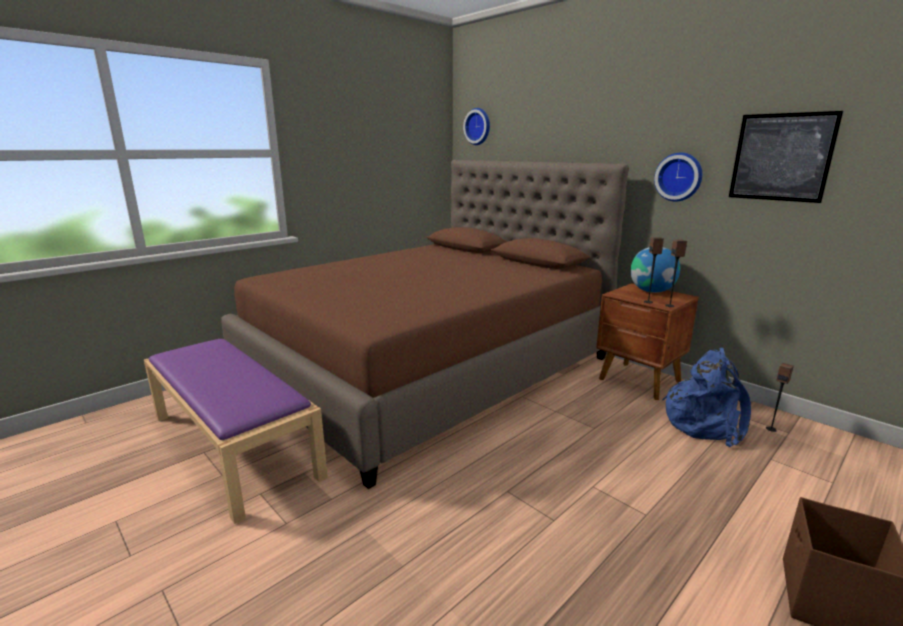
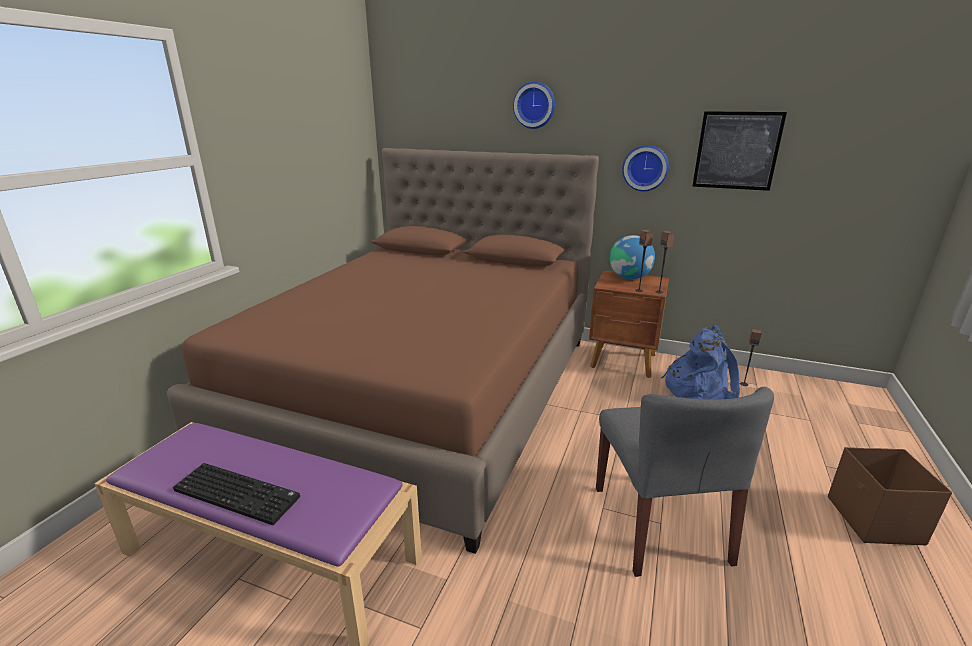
camera: 25 degrees left, 5 degrees up
(203, 380) = (239, 493): none -> keyboard
(478, 126) = (411, 110): wall clock -> wall clock (534, 105)
(552, 521) = (660, 524): none -> grey chair

